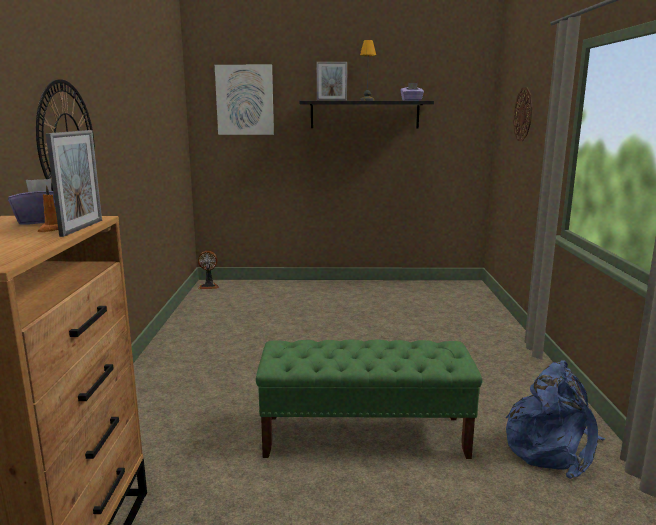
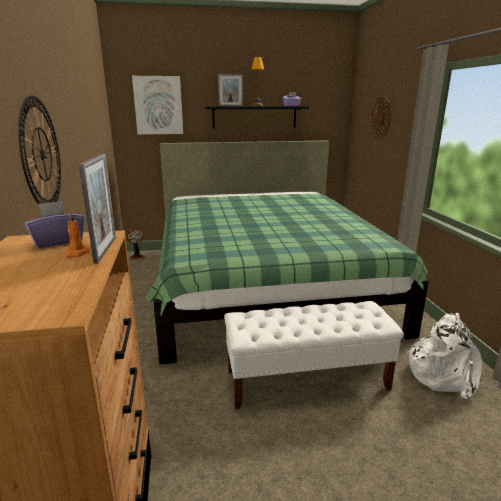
camera: 10 degrees left, 5 degrees up
(355, 327) = (264, 285): none -> green bed
(365, 436) = (307, 379): green bench -> white bench
(552, 448) = (442, 374): blue backpack -> white backpack

